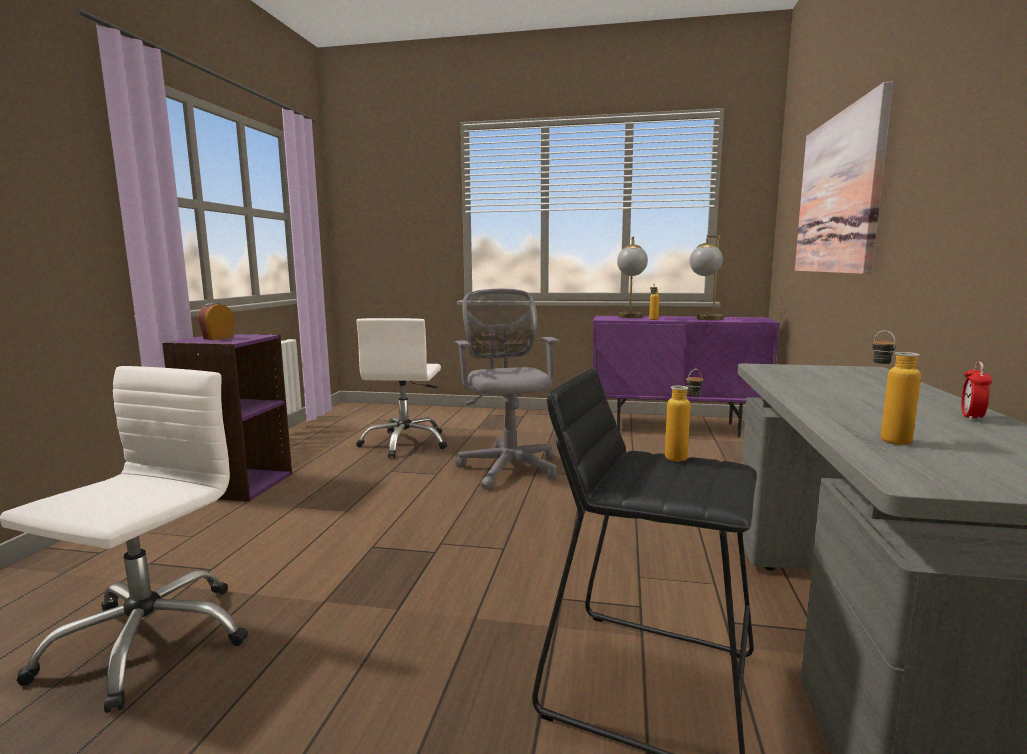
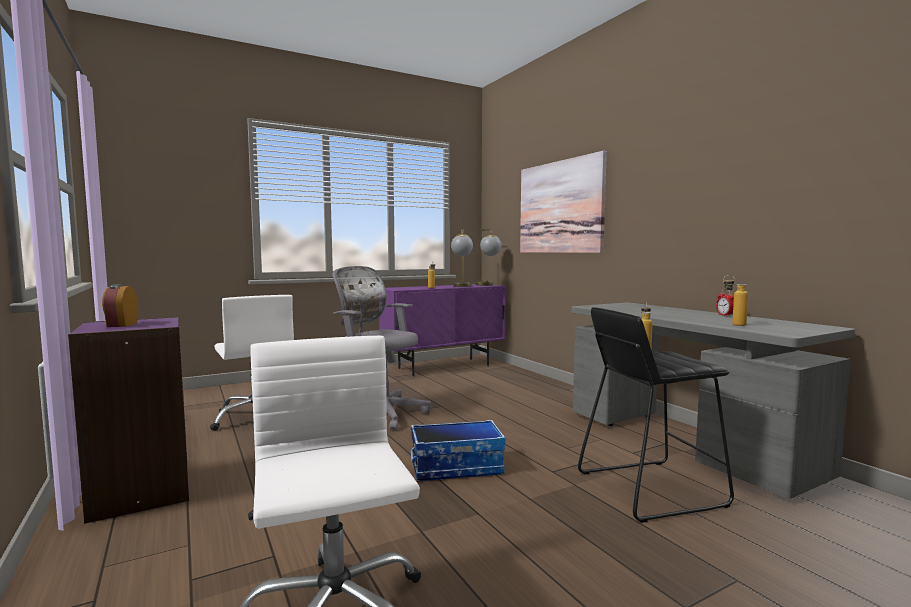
camera: 40 degrees left, 5 degrees down
(471, 550) = (457, 467): none -> storage box
(630, 317) = (410, 287): table lamp -> table lamp (488, 285)

